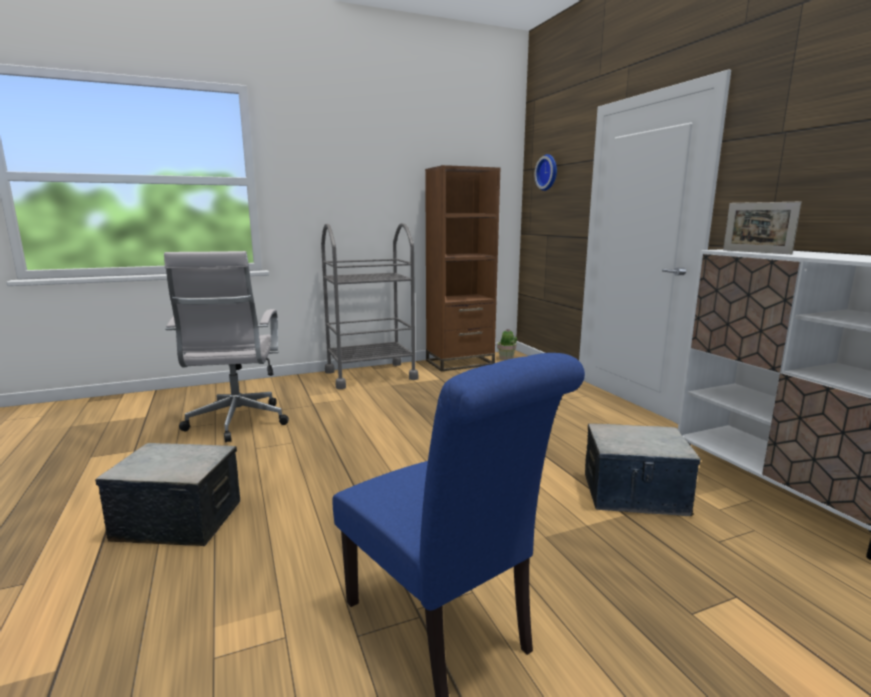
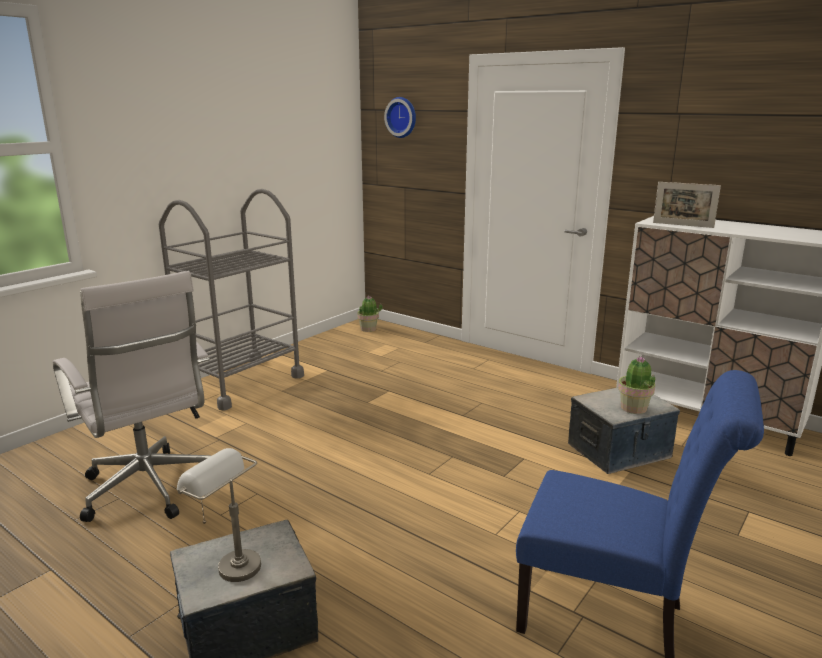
camera: 30 degrees left, 5 degrees up
(162, 459) = (228, 563): none -> grey table lamp
(460, 363) = (325, 344): brown bookcase -> none
(642, 445) = (633, 408): none -> potted plant

